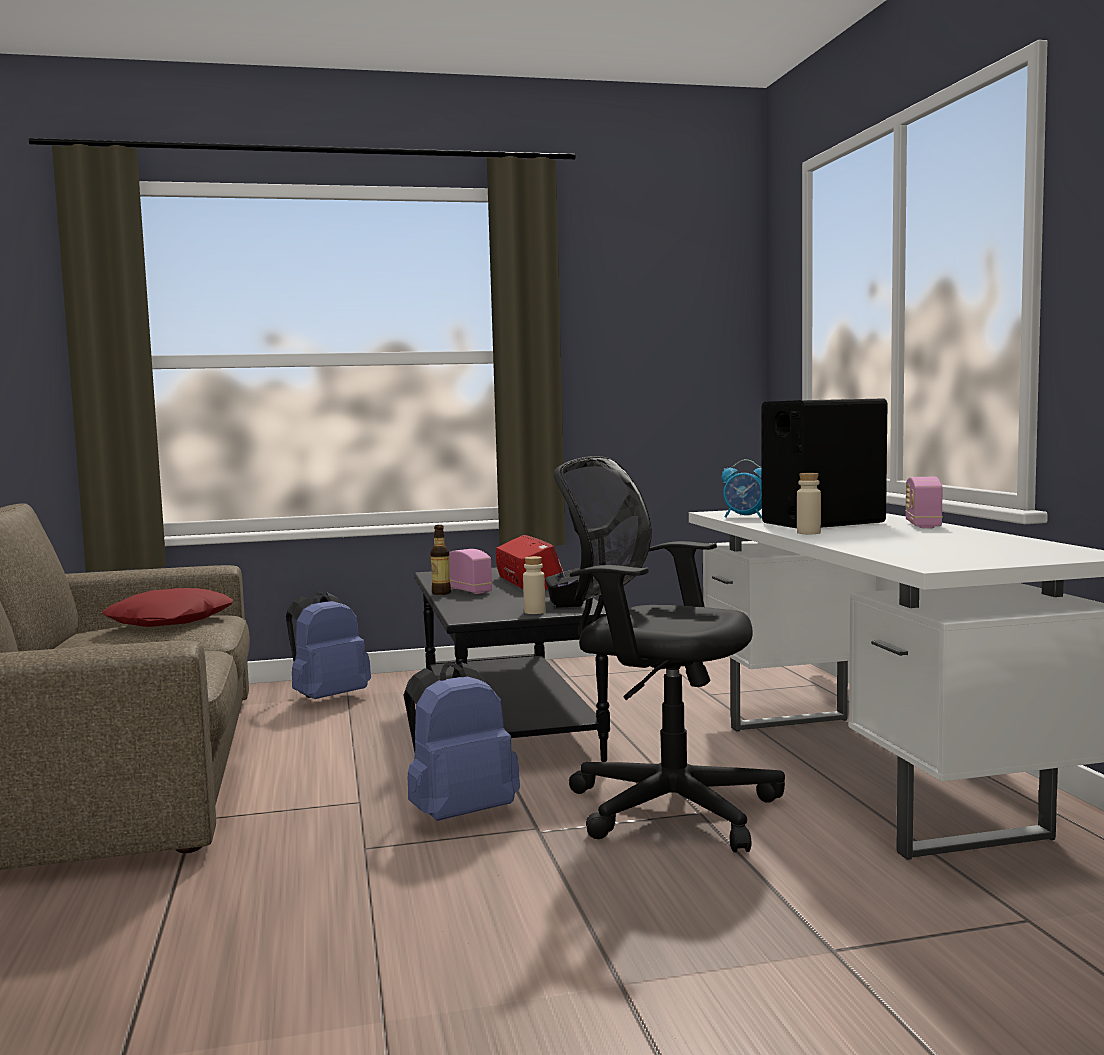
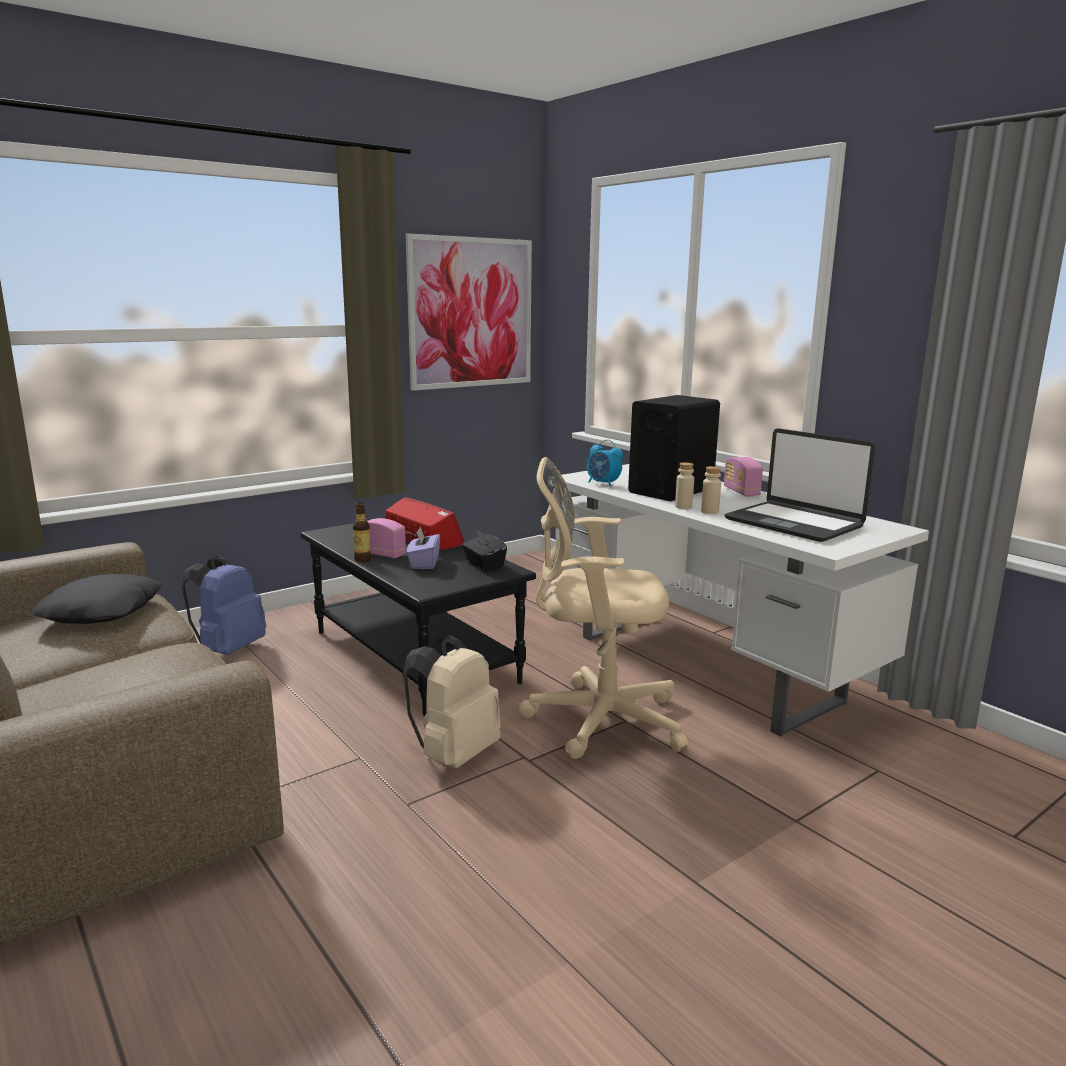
camera: 25 degrees left, 10 degrees up
(171, 621) = (102, 611): red pillow -> black pillow
(459, 814) = (454, 754): blue backpack -> beige backpack
(501, 599) = (424, 563): none -> purple tissue box
(534, 612) = (472, 578): beige bottle -> beige bottle (709, 511)
(661, 337) = (471, 313): none -> picture
(664, 806) = (597, 719): black office chair -> beige office chair
(745, 517) = (603, 484): alarm clock -> alarm clock turned 45 degrees clockwise
(938, 547) = (794, 523): none -> laptop

